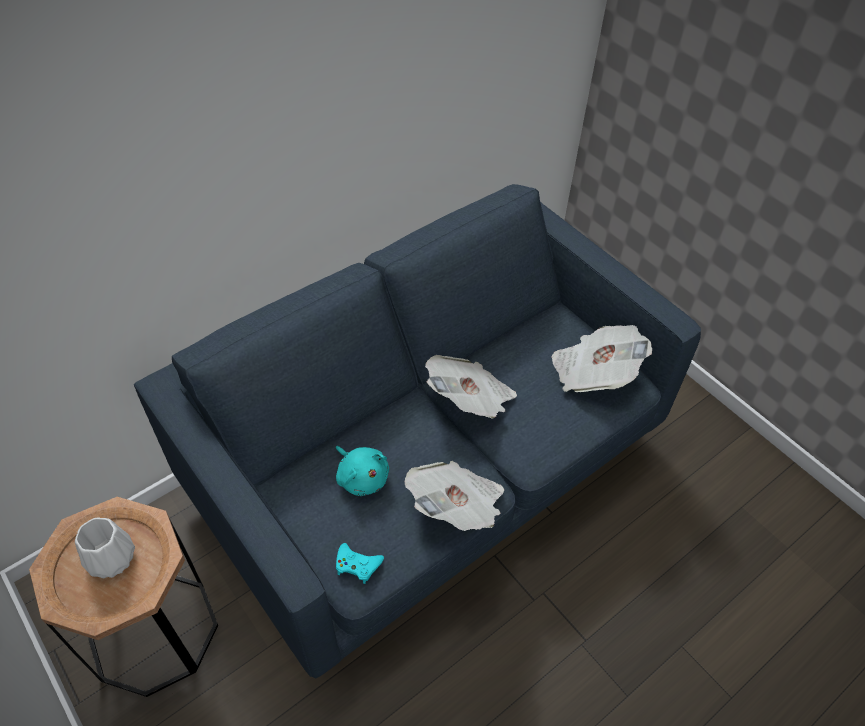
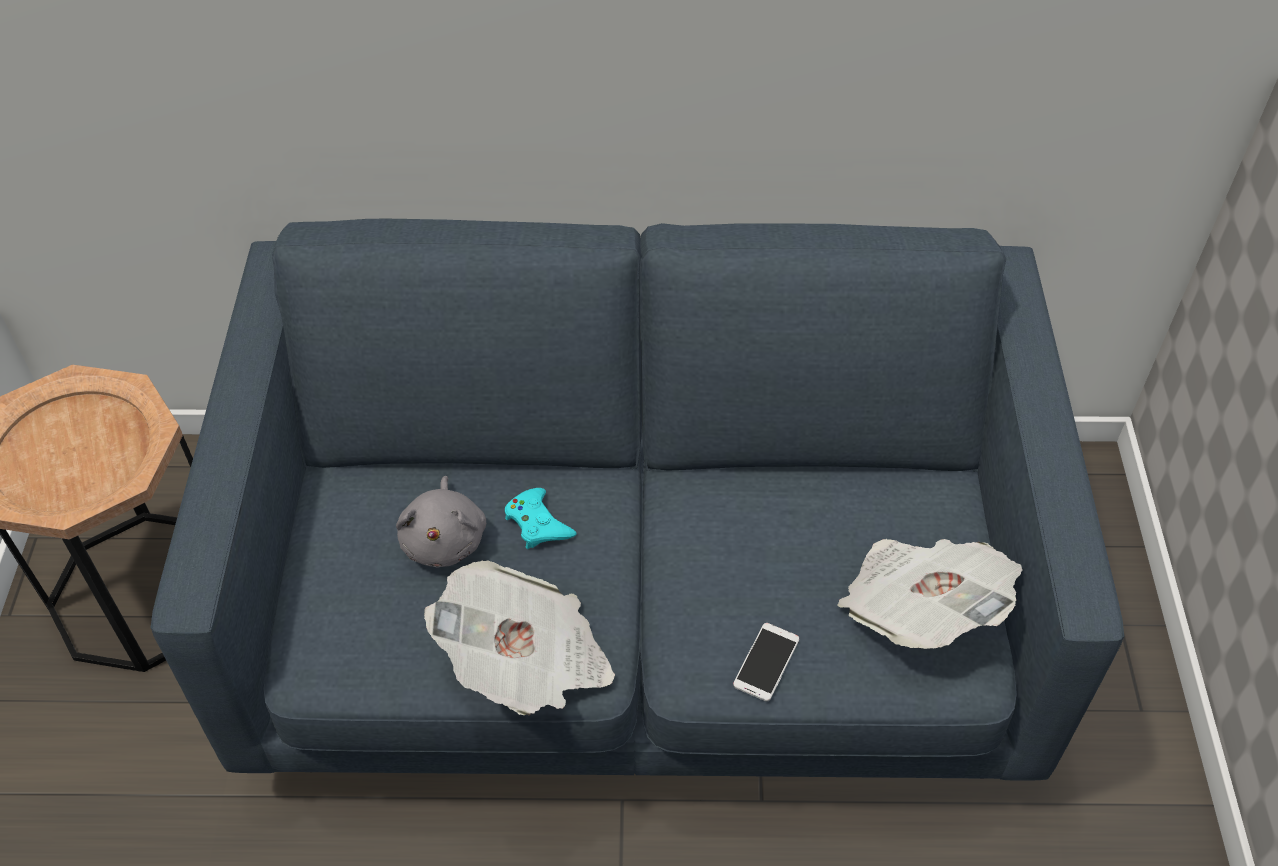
camera: 40 degrees right, 0 degrees up
(112, 557) = (84, 444): white vase -> none
(357, 565) = (332, 646): turquoise game controller -> turquoise game controller (538, 524)
(362, 477) = (444, 539): turquoise plush toy -> grey plush toy
(470, 400) = (688, 531): newspaper -> none
(557, 435) = (766, 662): none -> phone

